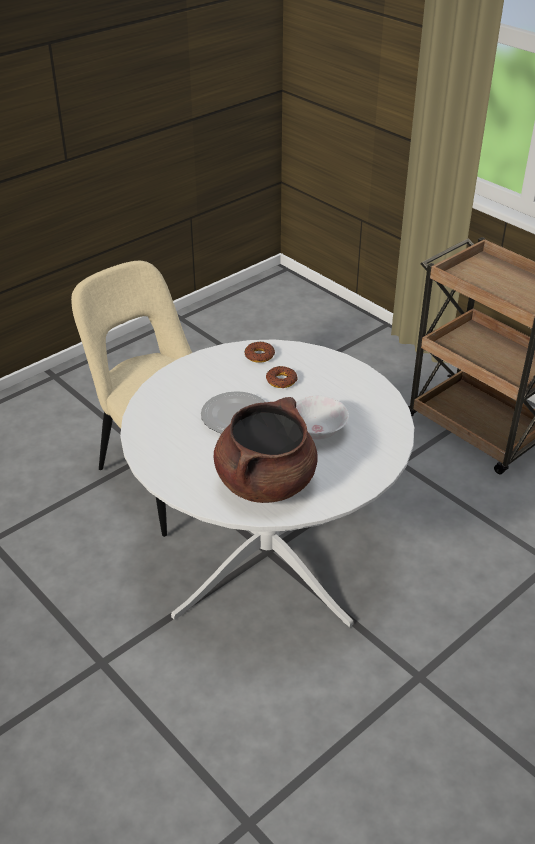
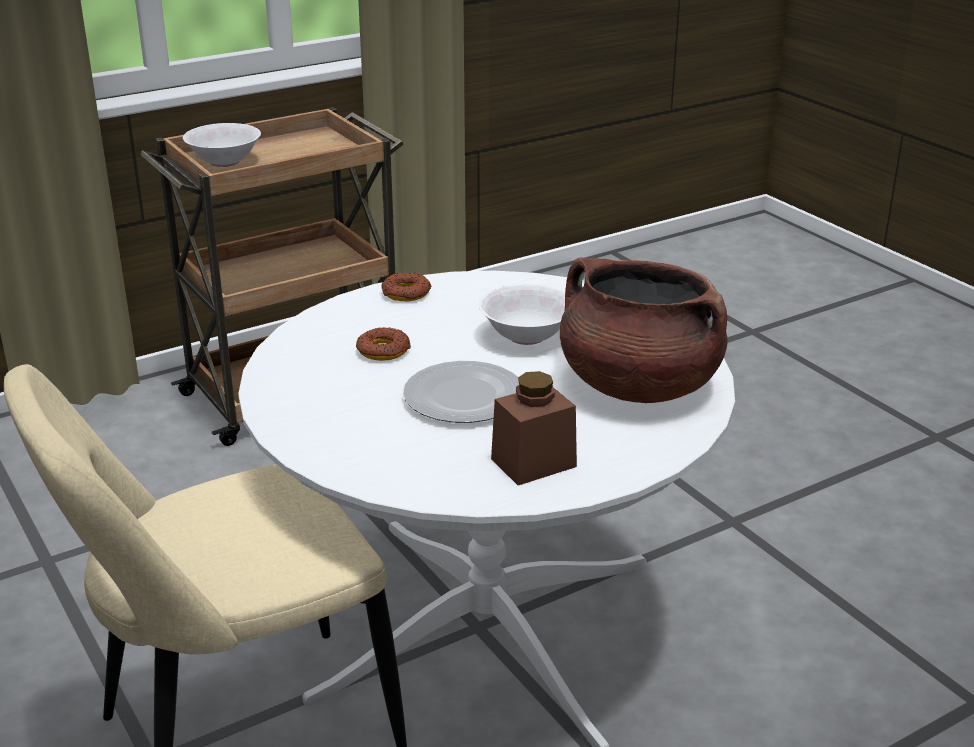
camera: 80 degrees left, 10 degrees down
(171, 448) = (533, 463): none -> brown jar
(259, 355) = (300, 363): donut -> donut (406, 293)
(482, 270) = (224, 162): none -> white bowl

